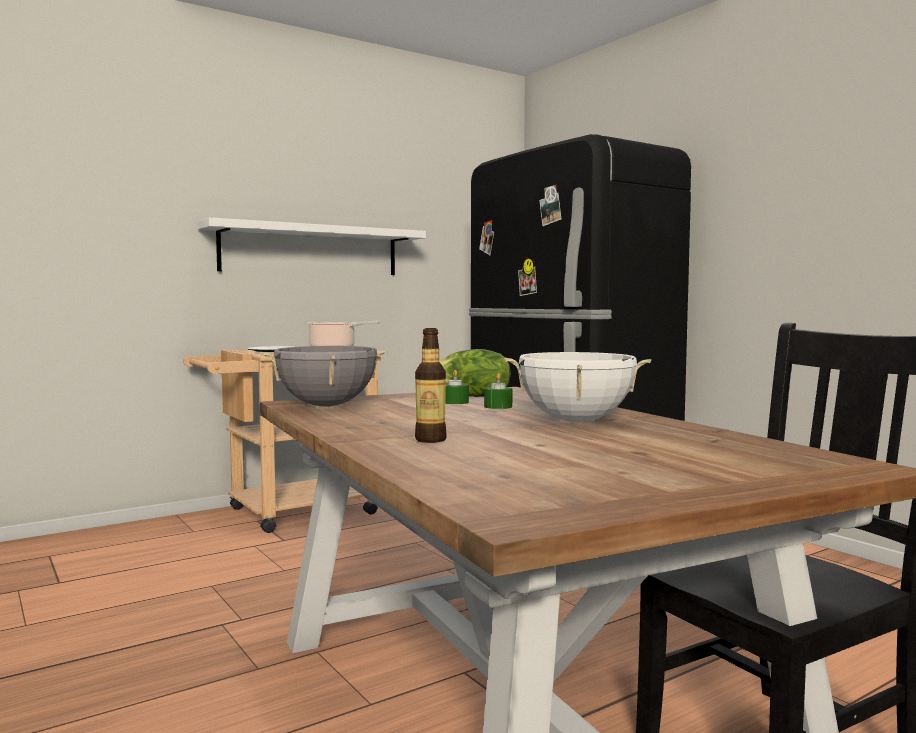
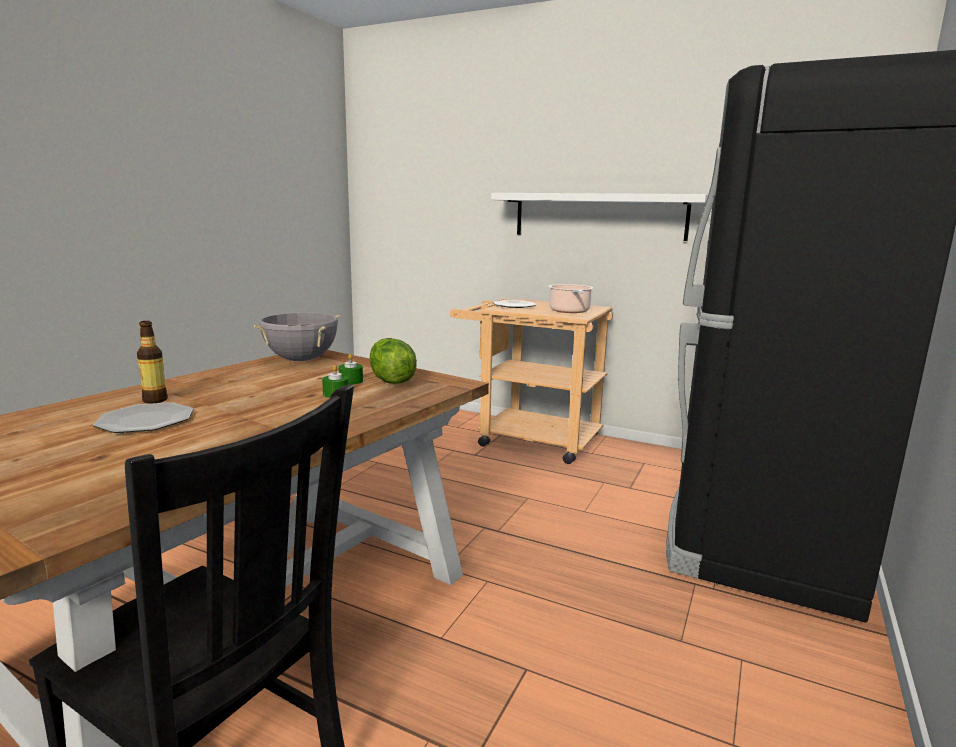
camera: 60 degrees right, 10 degrees up
(519, 442) = (145, 420): none -> plate
(576, 421) = (264, 423): white cooking pot -> none

